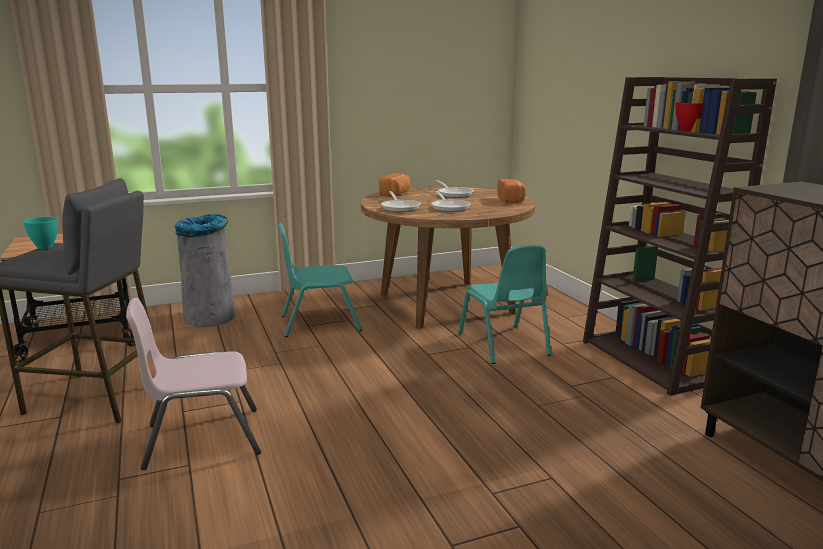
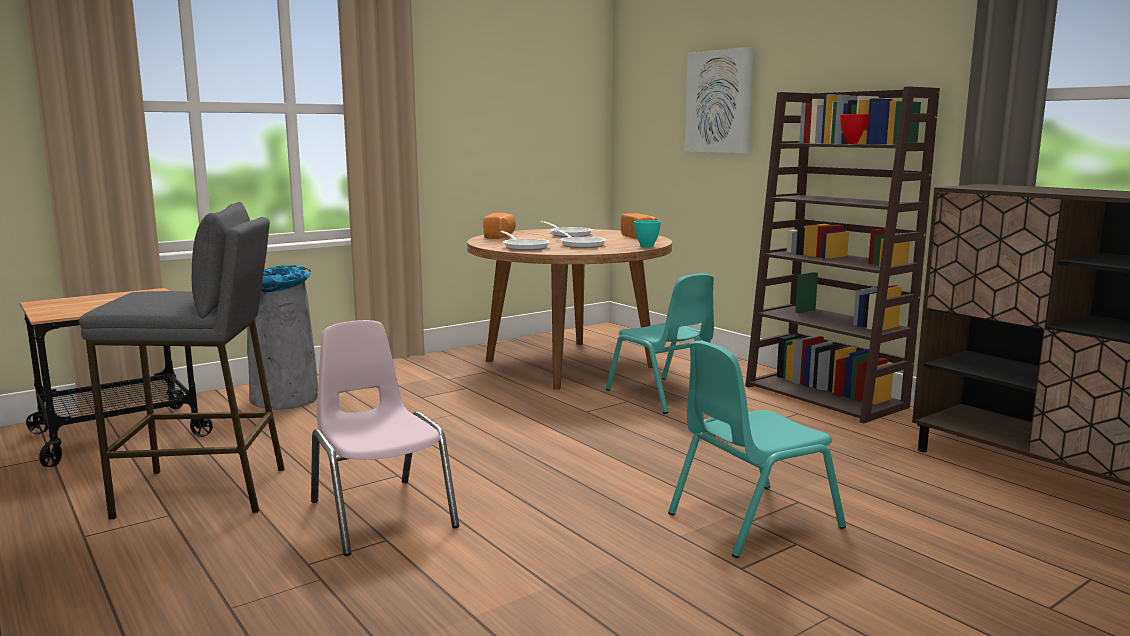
camera: 15 degrees left, 5 degrees down
(45, 247) = (135, 294): turquoise bowl -> turquoise bowl (647, 246)
(202, 438) = (381, 514): pink chair -> pink chair turned 90 degrees clockwise
(319, 323) = (433, 393): turquoise chair -> turquoise chair (752, 520)
(593, 80) = (719, 102): none -> picture

